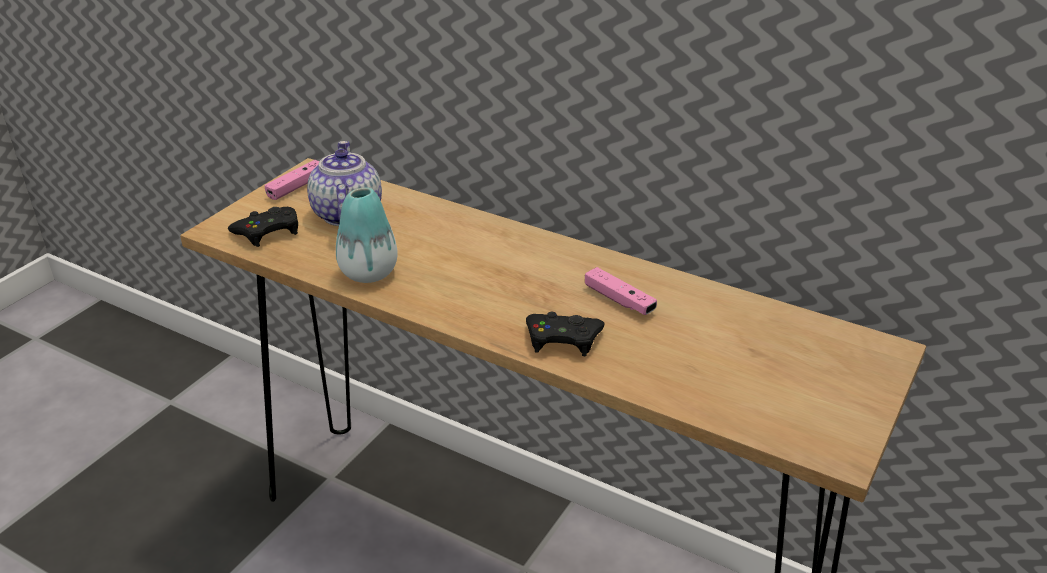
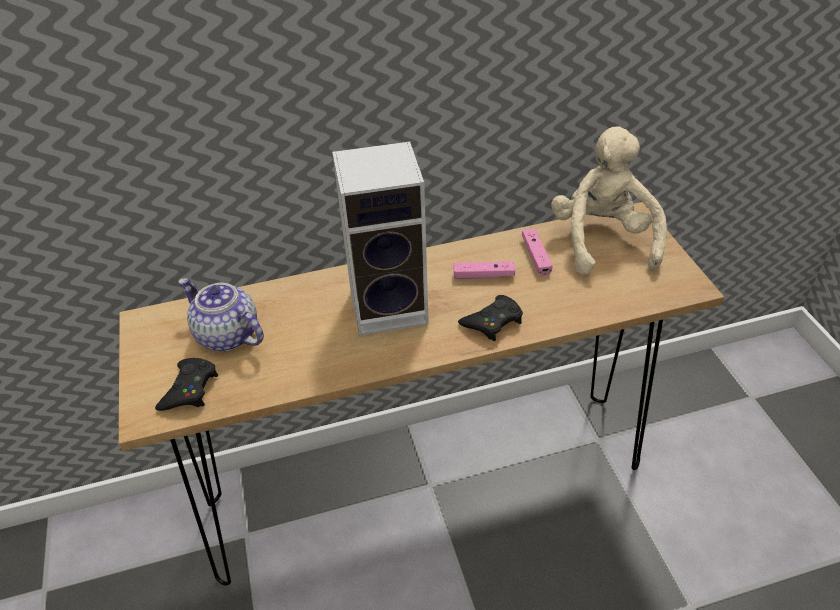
camera: 45 degrees left, 10 degrees up
(297, 186) = (151, 340): pink game controller -> pink game controller (536, 256)
(368, 273) = (315, 365): vase -> none
(497, 271) = (391, 306): none -> speaker
(803, 348) = (602, 240): none -> beige plush toy

